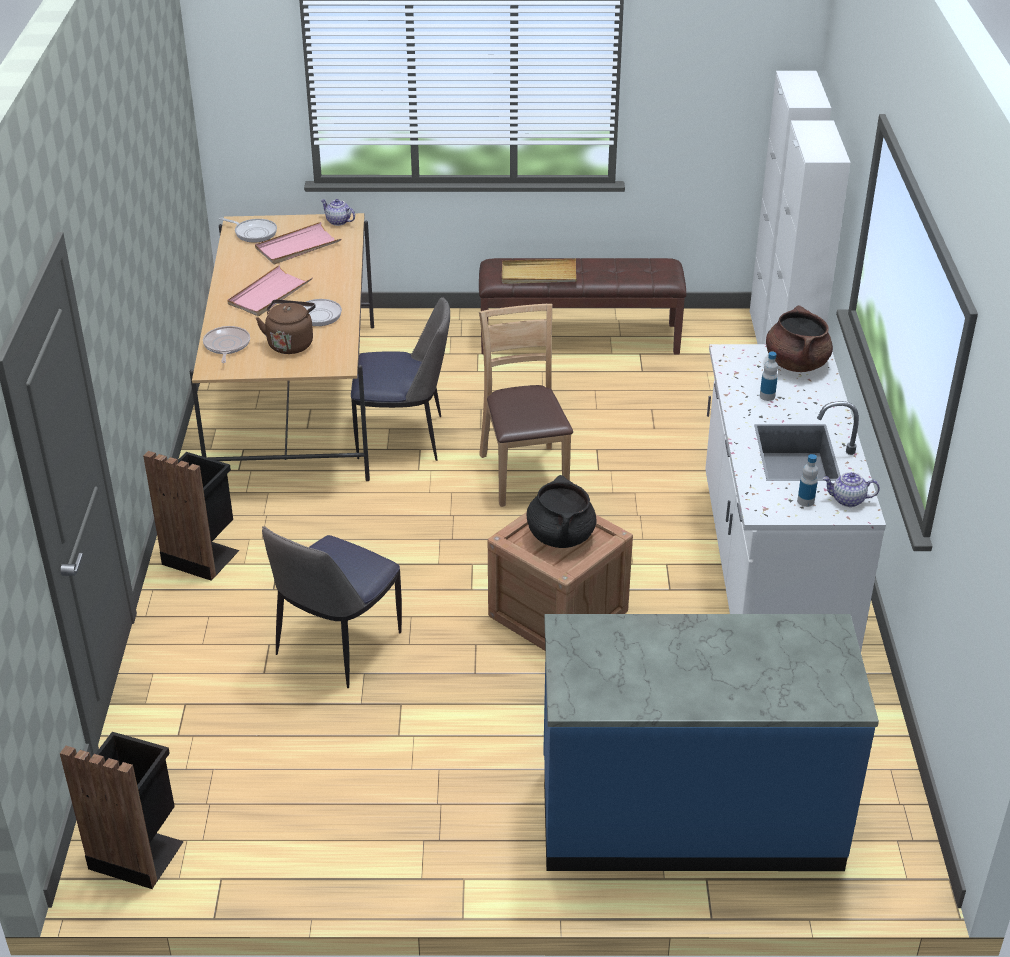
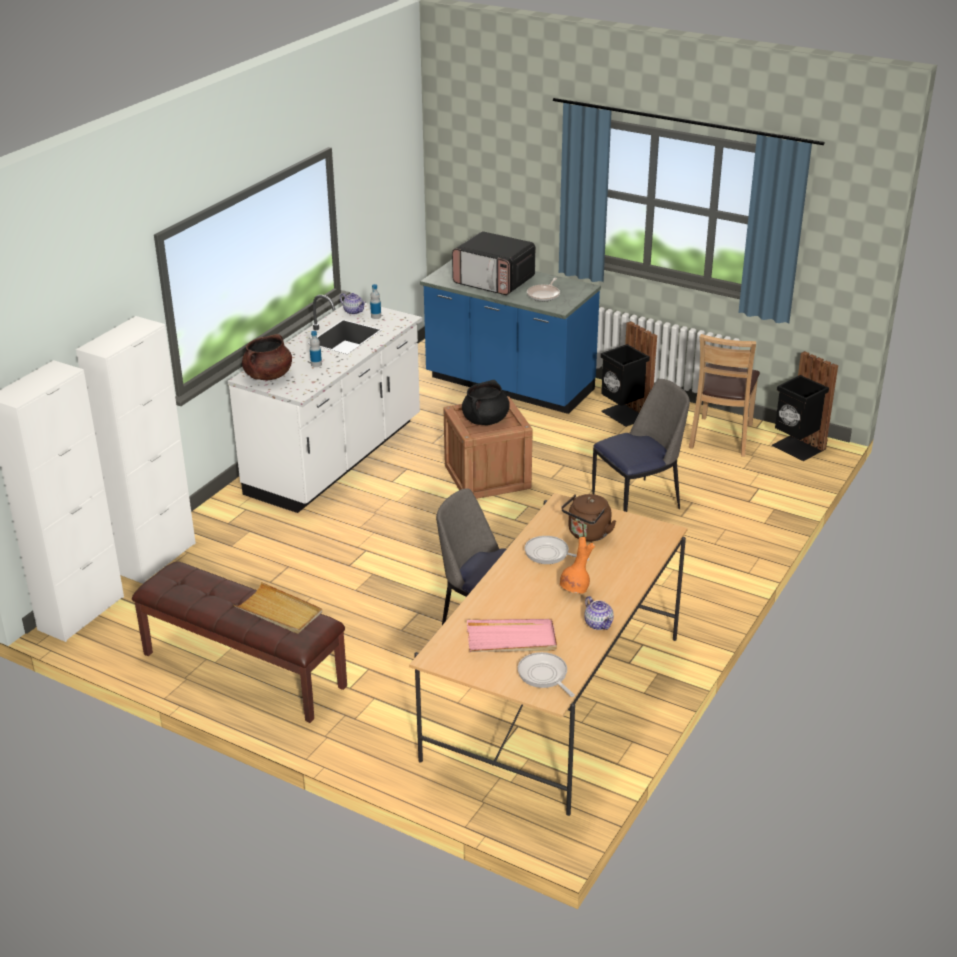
camera: 150 degrees left, 5 degrees down
(202, 555) = (702, 585): black trash can -> black trash can (624, 414)
(226, 346) = (643, 549): frying pan -> frying pan (544, 295)
(269, 294) = (575, 590): pink tray -> orange vase
(338, 222) = (445, 660): teapot -> teapot (598, 623)
(524, 474) = (422, 565): brown chair -> brown chair (721, 437)
(733, 658) = (494, 281): none -> microwave

